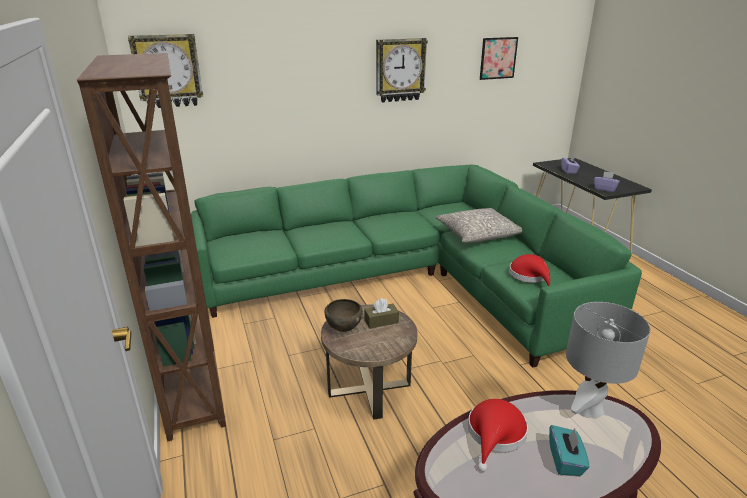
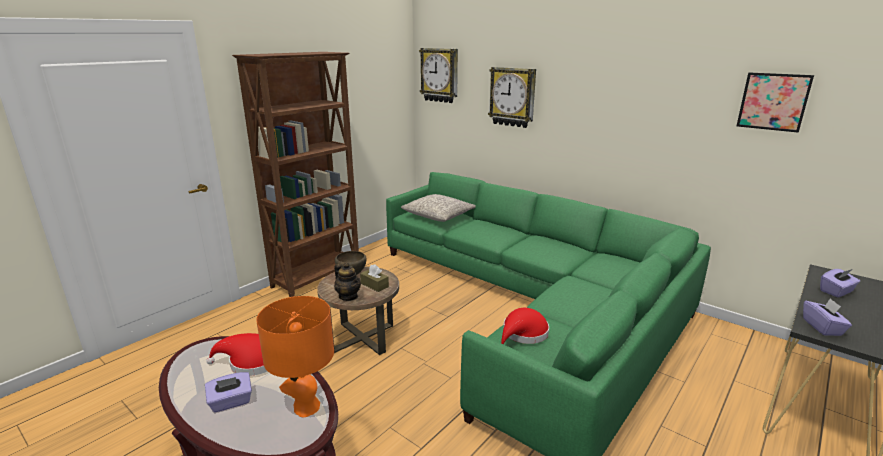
camera: 60 degrees right, 5 degrees down
(392, 343) = (348, 296): none -> teapot
(400, 70) = (625, 98): wall clock -> wall clock (512, 97)
(478, 234) = (584, 289): grey pillow -> grey pillow (439, 216)
(565, 460) = (231, 402): turquoise tissue box -> purple tissue box
(589, 409) = (306, 407): grey table lamp -> orange table lamp

